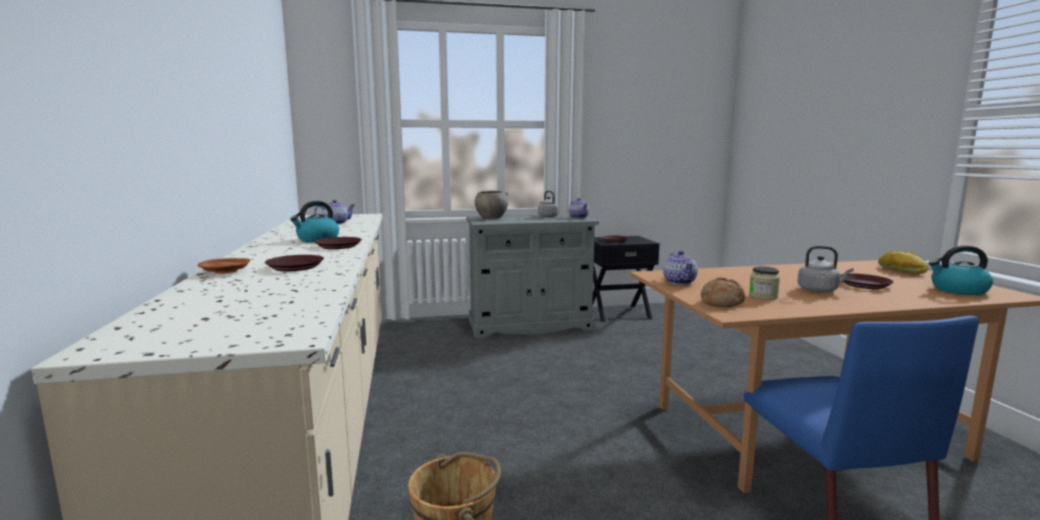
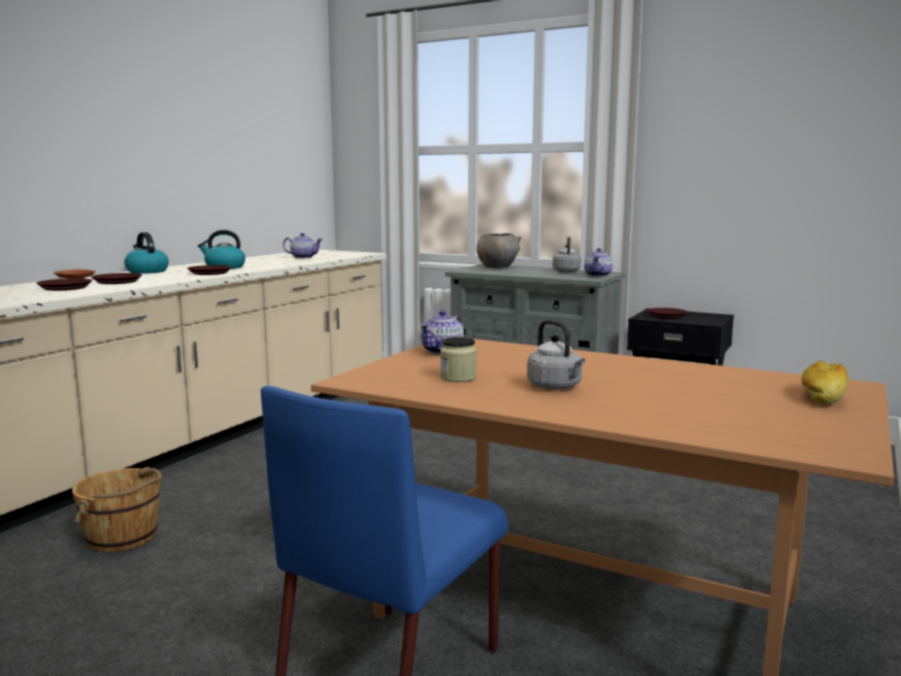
camera: 40 degrees right, 0 degrees up
(721, 302) = (389, 372): bread -> none
(864, 284) = (653, 395): brown plate -> brown plate (66, 288)
(958, 290) = (770, 429): kettle -> kettle (146, 271)

